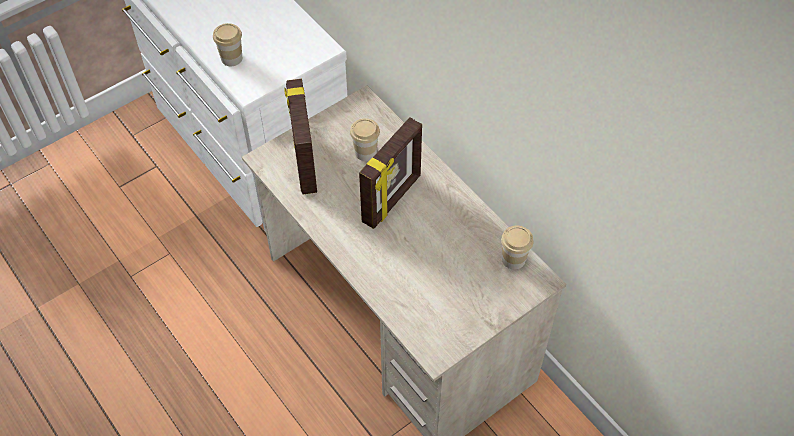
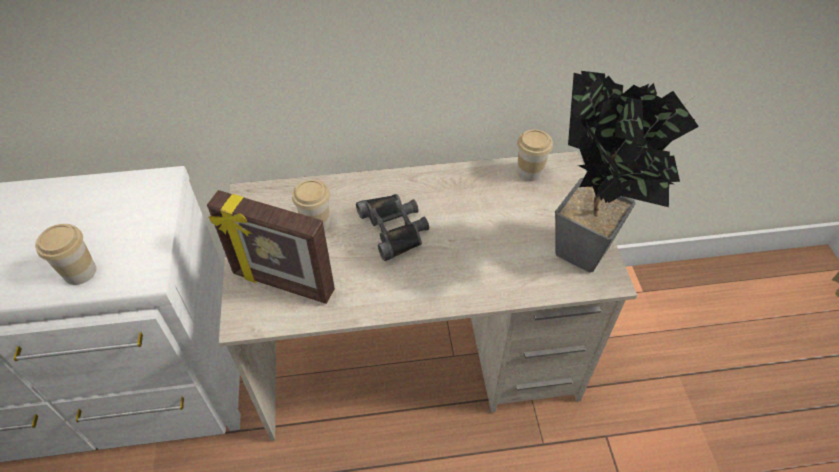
camera: 60 degrees left, 5 degrees down
(392, 199) = (394, 228): picture frame -> black binoculars
(447, 333) = (587, 258): none -> potted plant

